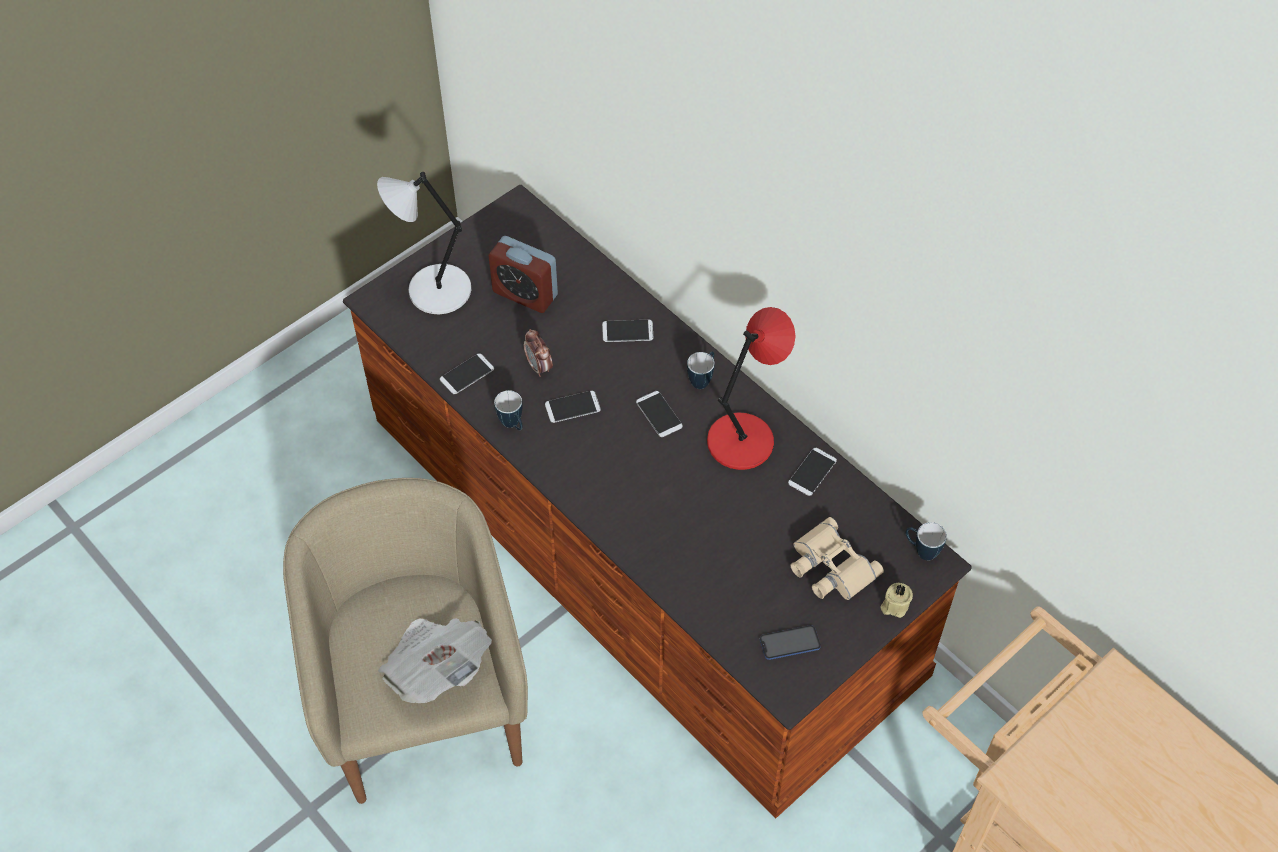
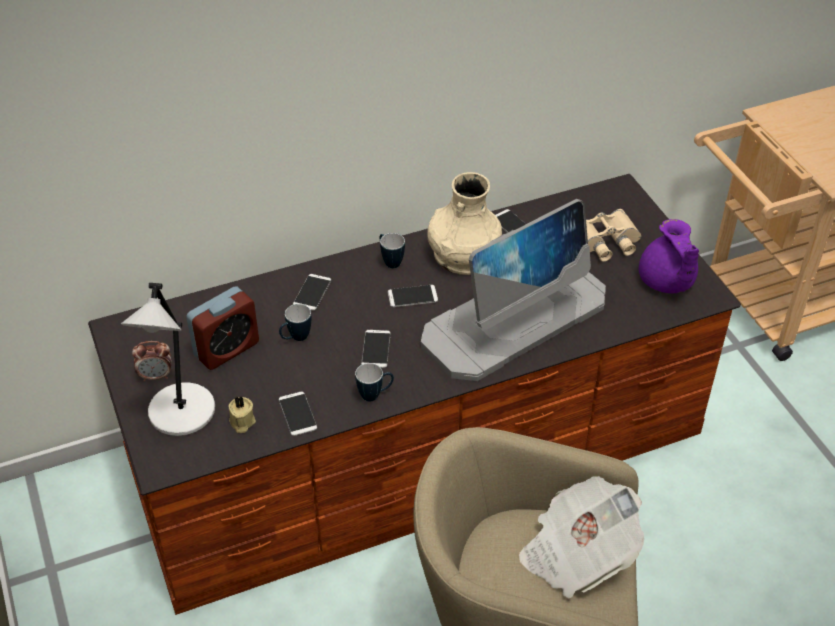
camera: 70 degrees left, 10 degrees down
(539, 367) = (318, 360): alarm clock -> alarm clock (156, 376)
(666, 512) = (515, 318): none -> monitor
(743, 439) = (463, 254): red table lamp -> beige vase
(789, 643) = (666, 282): phone -> purple teapot
(894, 605) = (651, 219): beige candle -> beige candle (241, 422)
(921, 551) = (608, 192): mug -> mug (295, 338)

